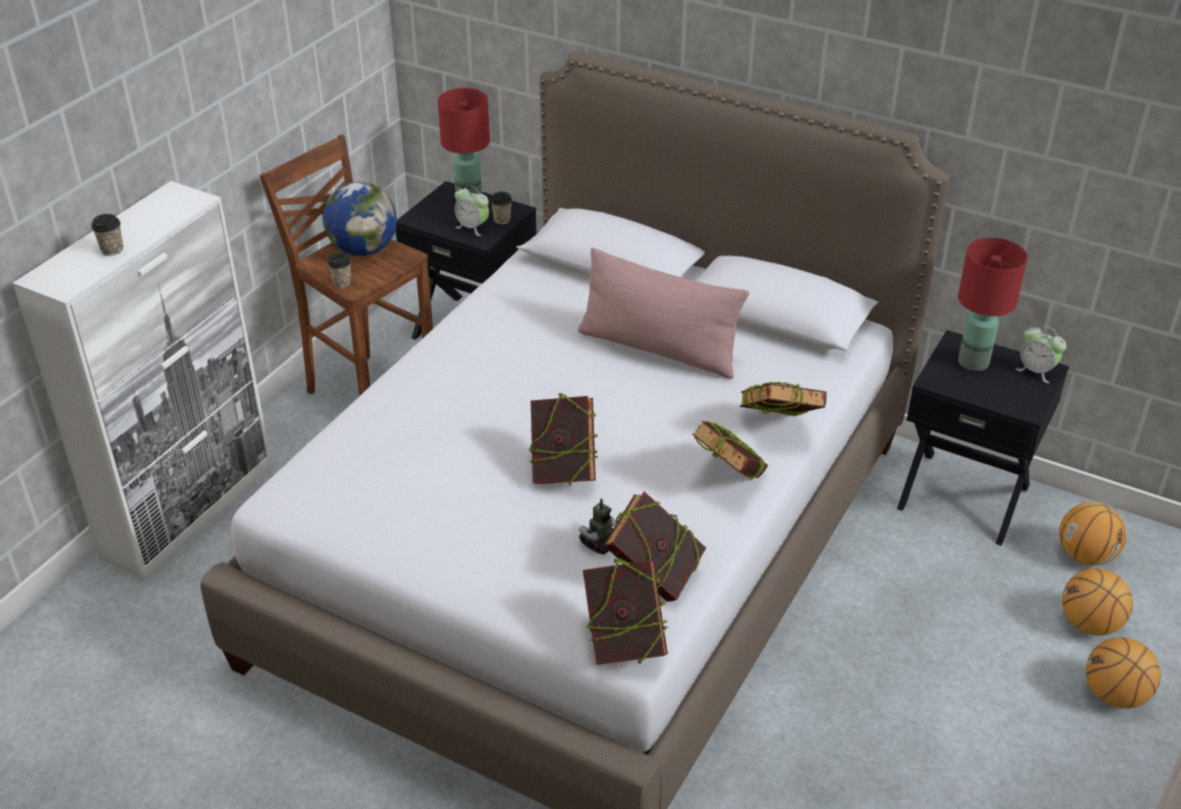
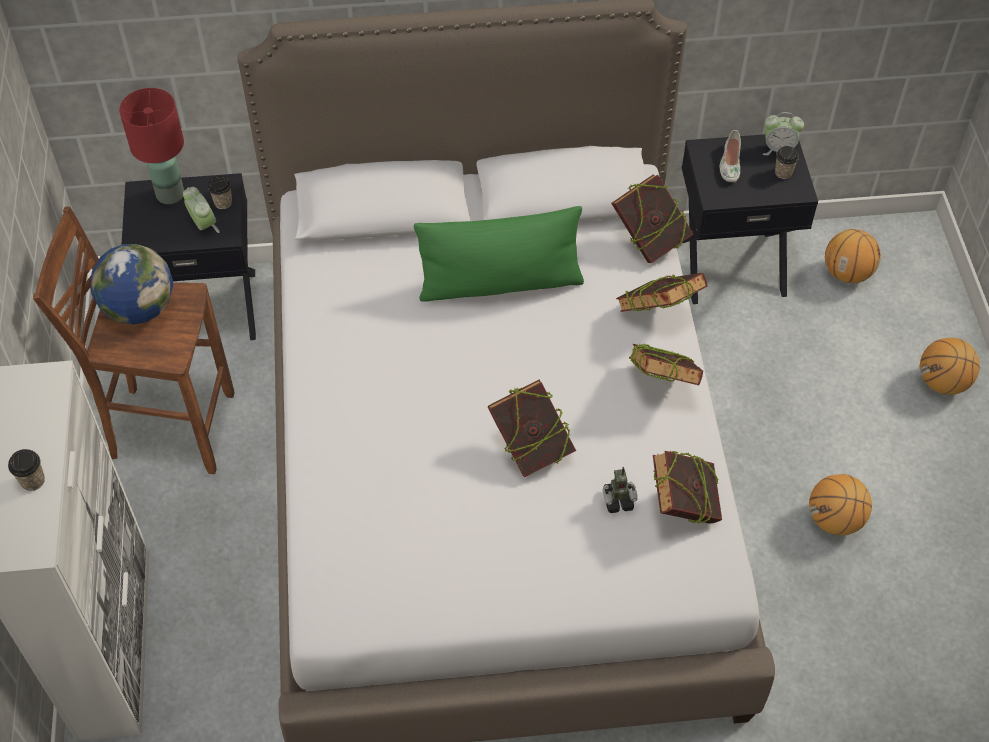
camera: 35 degrees left, 15 degrees up
(342, 282) = (155, 357): cup -> cup (783, 173)
(472, 227) = (203, 225): alarm clock -> alarm clock turned 120 degrees counterclockwise
(600, 543) = (618, 500): toy robot -> toy robot turned 105 degrees counterclockwise
(624, 643) = (710, 579): book -> book (649, 242)
(658, 349) = (500, 283): pink pillow -> green pillow
(974, 362) = (730, 163): red table lamp -> white shoe
(1089, 624) = (889, 332): basketball -> basketball (834, 520)

